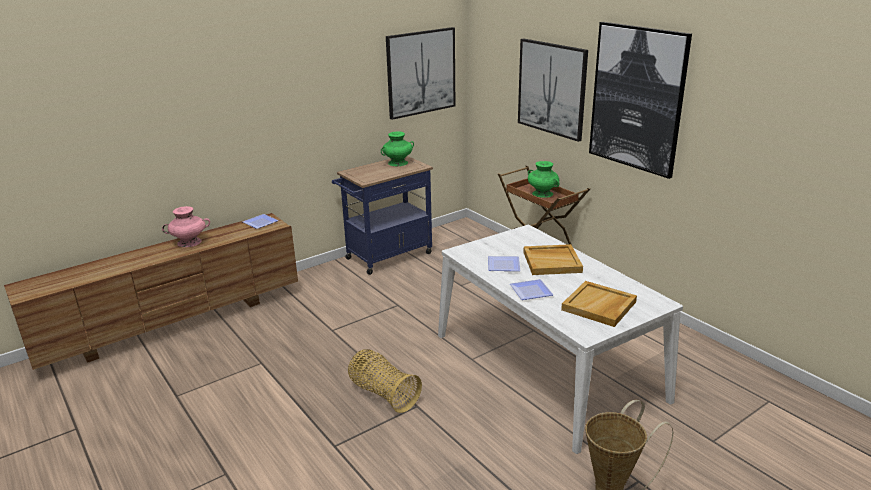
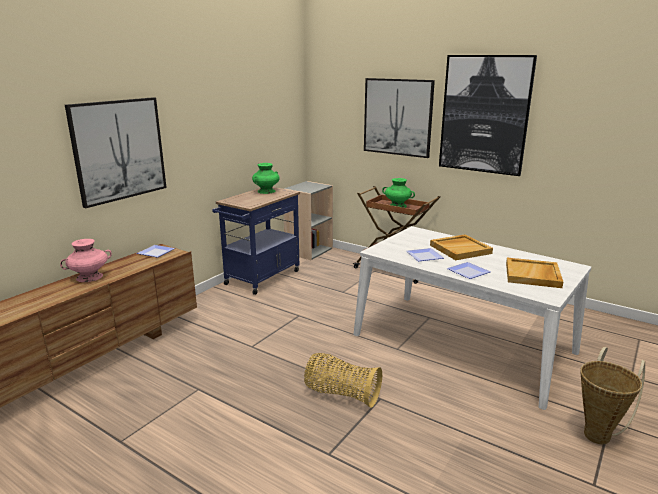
camera: 20 degrees left, 5 degrees down
(421, 72) = (275, 112): picture -> picture (119, 150)
(459, 229) = (309, 250): none -> grey bookcase

